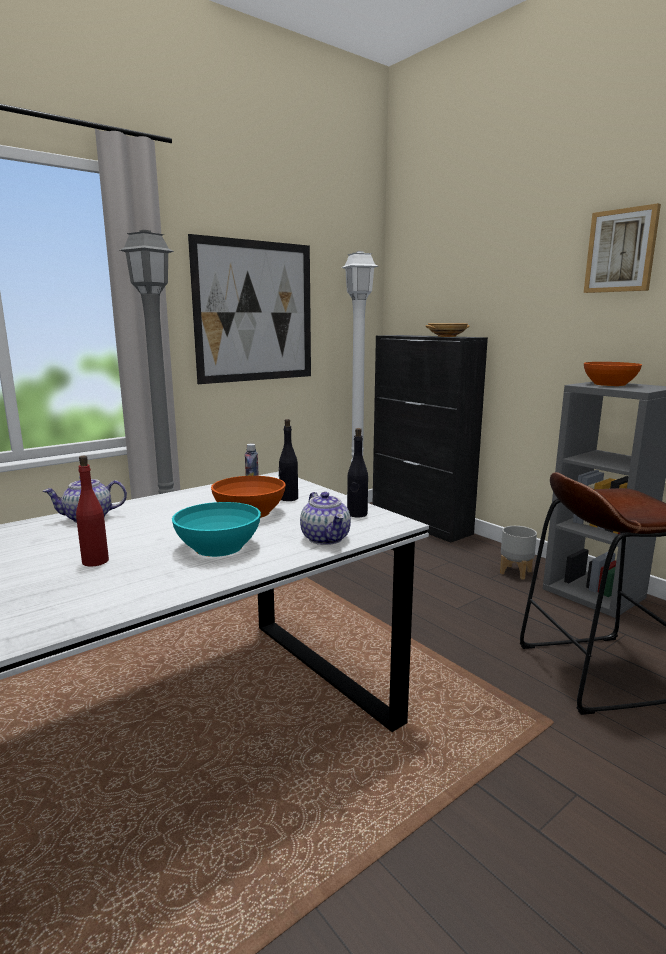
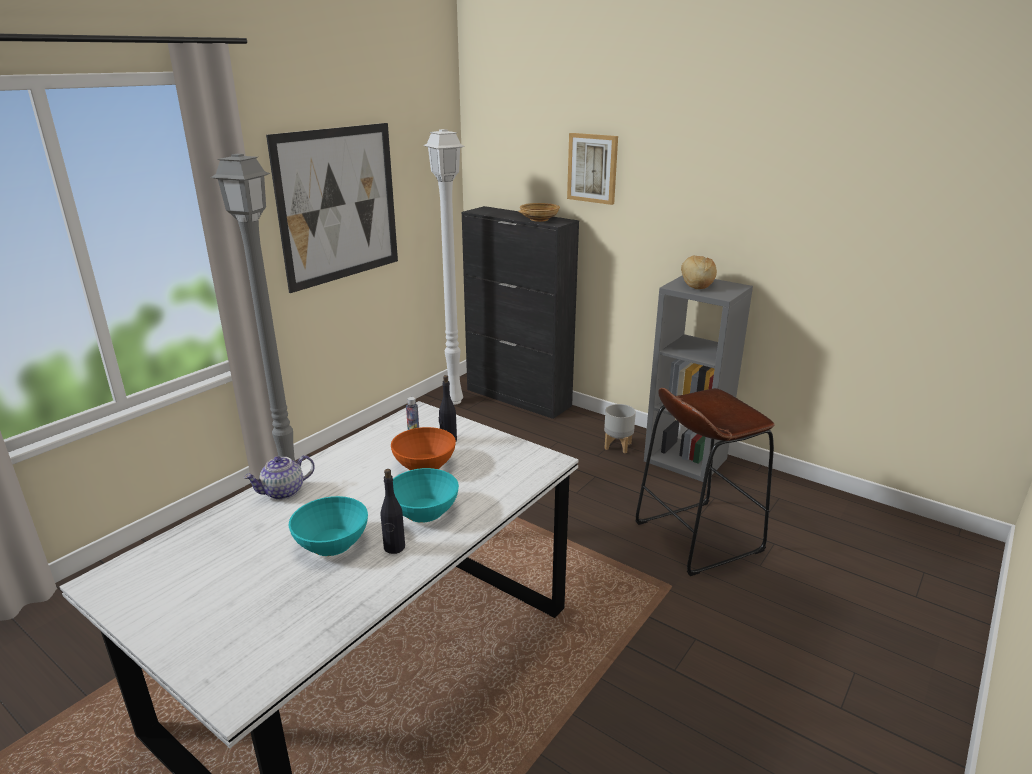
camera: 15 degrees left, 10 degrees up
(95, 561) = (332, 543): red bottle -> turquoise bowl
(326, 539) = (505, 488): teapot -> none
(357, 514) = (516, 454): black bottle -> black bottle (394, 547)
(609, 384) = (696, 283): orange bowl -> bread
(621, 251) = (702, 157): picture -> picture (593, 168)

